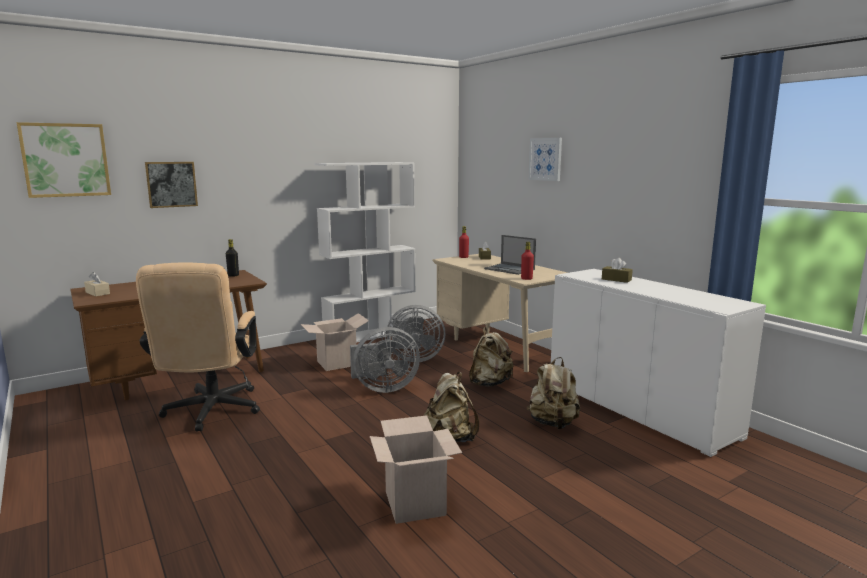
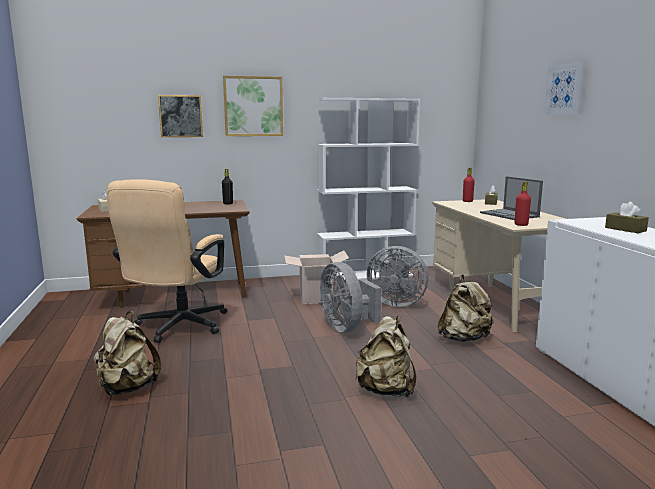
camera: 20 degrees right, 0 degrees up
(66, 160) = (93, 92): picture -> picture (253, 106)
(383, 388) = (347, 327): grey fan -> grey fan turned 60 degrees clockwise
(415, 503) = (307, 454): cardboard box -> none
(553, 423) = (517, 394): beige backpack -> beige backpack (127, 388)

